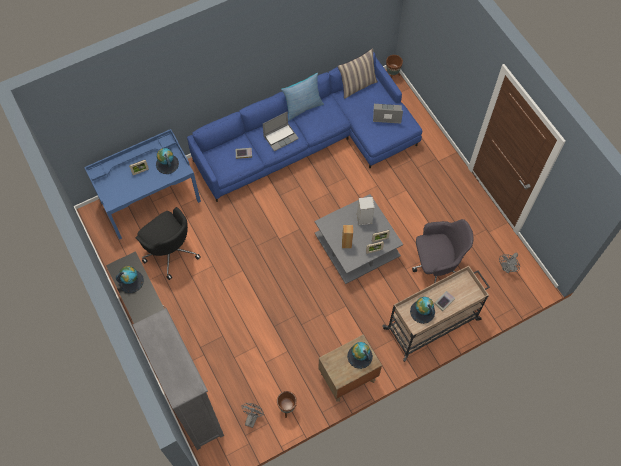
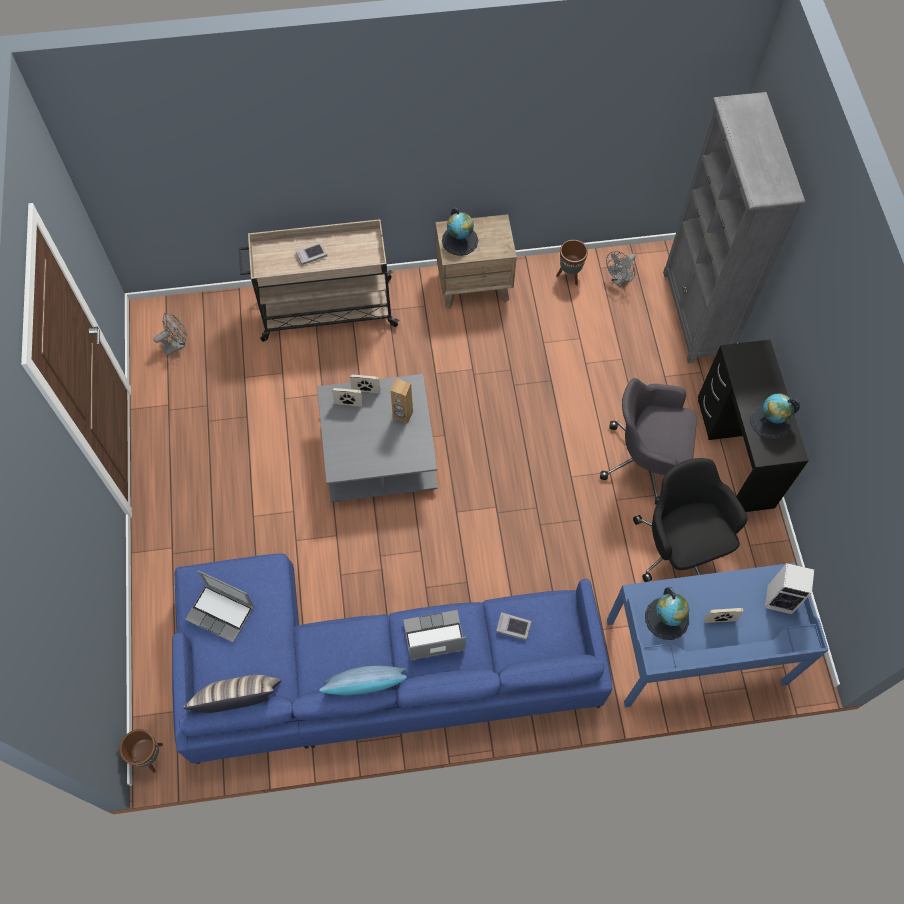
camera: 160 degrees left, 0 degrees up
(363, 219) = (357, 444): speaker -> speaker (781, 599)
(422, 311) = (349, 252): globe -> none
(436, 266) = (275, 383): grey office chair -> grey office chair (645, 460)

